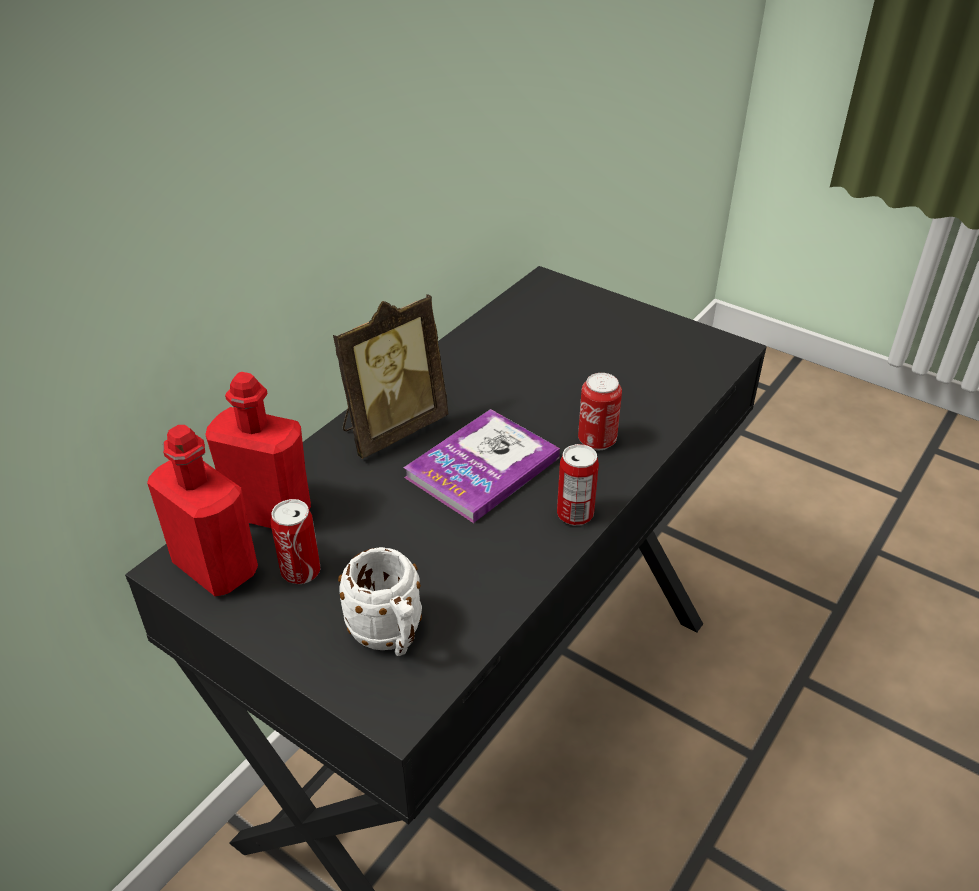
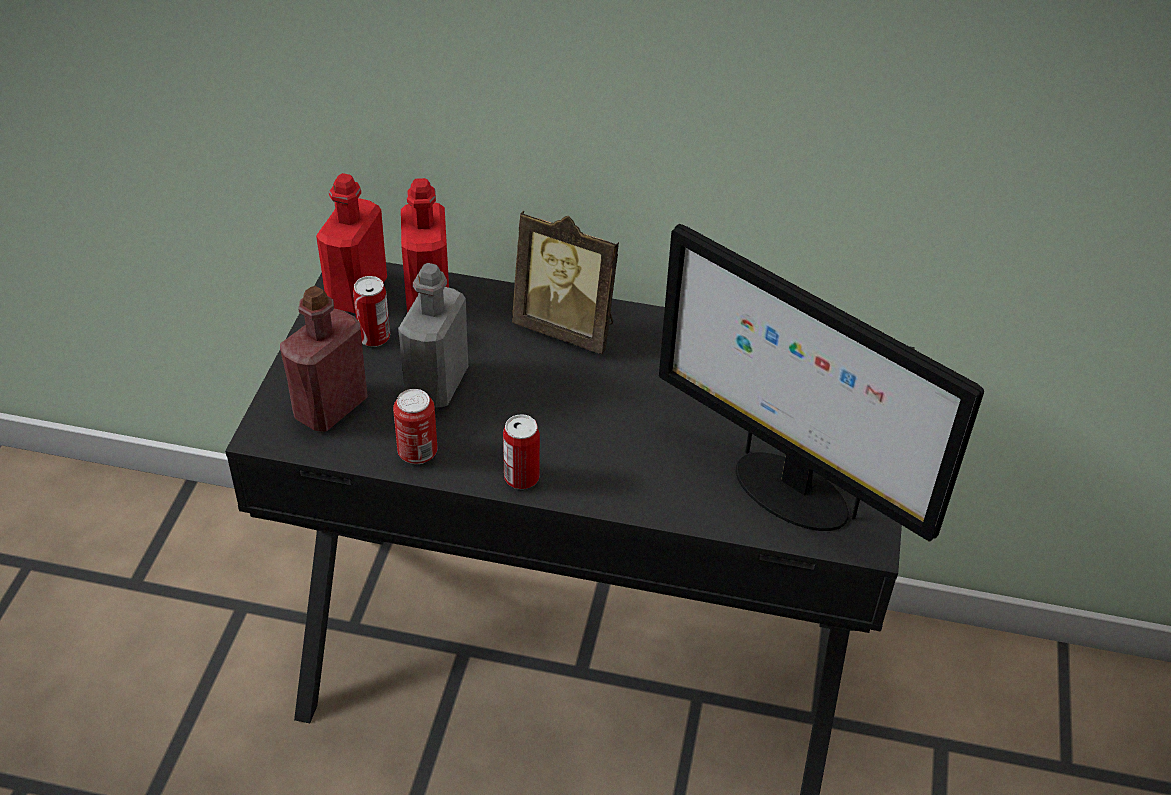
camera: 65 degrees right, 5 degrees up
(390, 637) = (331, 407): white mug -> red bottle
(409, 540) = (437, 384): none -> grey bottle
(482, 467) = (549, 400): book -> none
(597, 441) = (633, 467): can -> can (417, 453)
(663, 368) = (788, 491): none -> monitor

